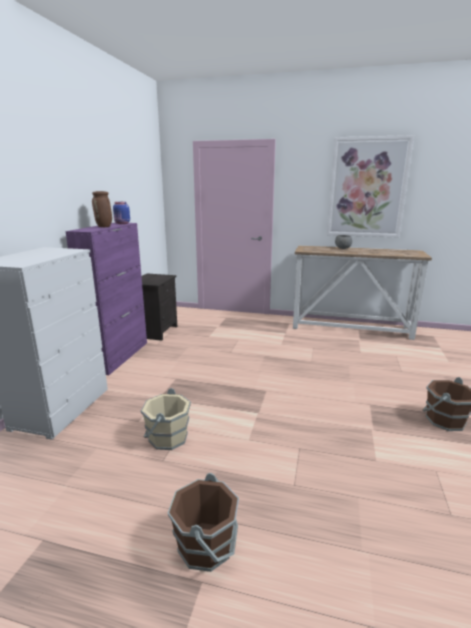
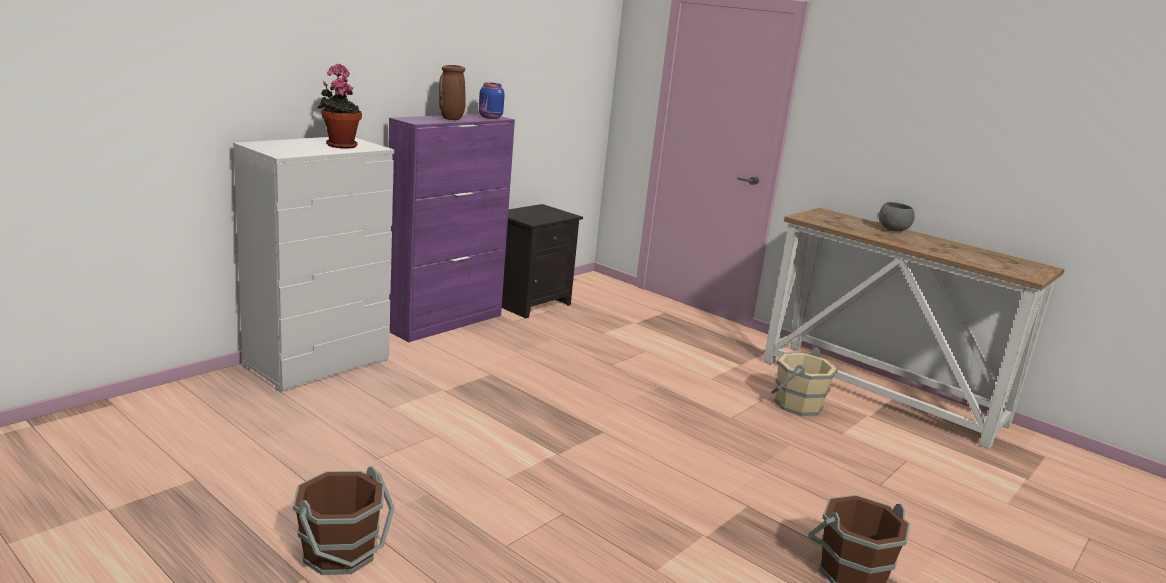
camera: 25 degrees right, 0 degrees up
(50, 252) = (339, 145): none -> potted plant
(167, 437) = (407, 437): beige bucket -> beige bucket (797, 404)
(367, 188) = (966, 119): picture -> none

